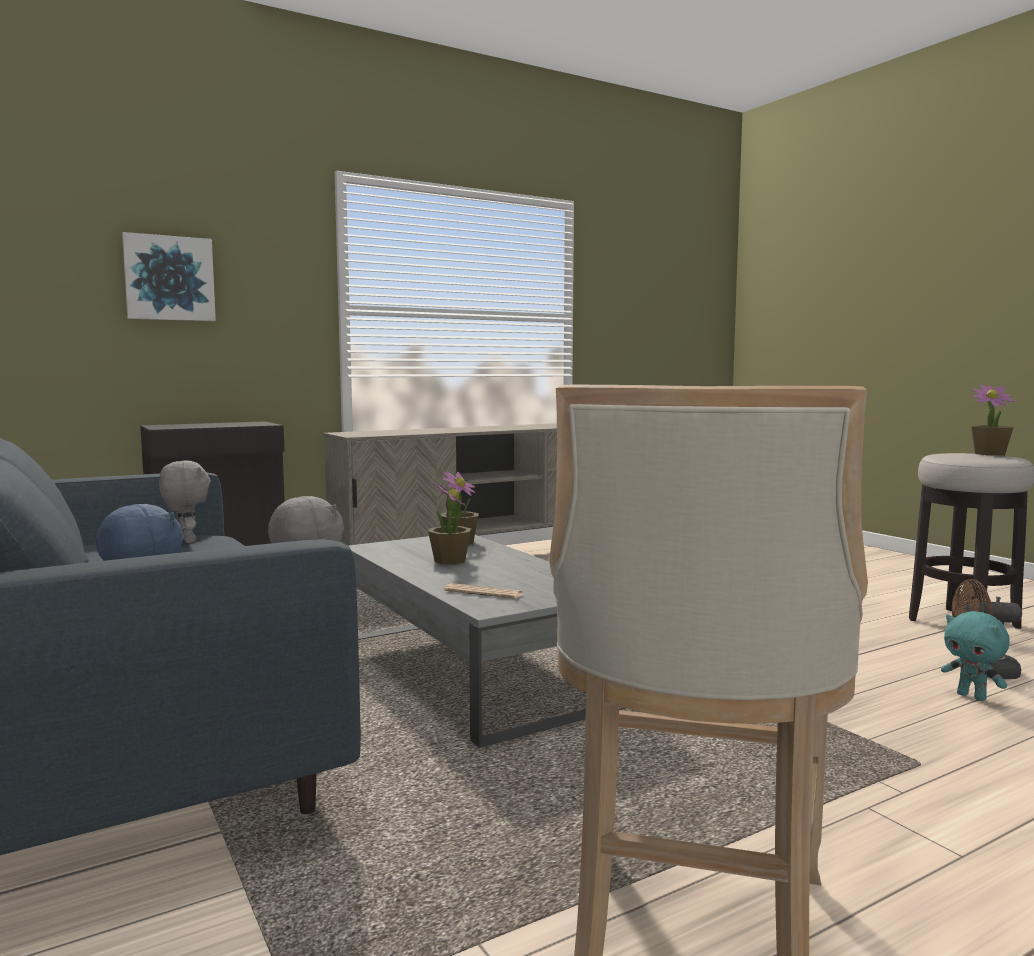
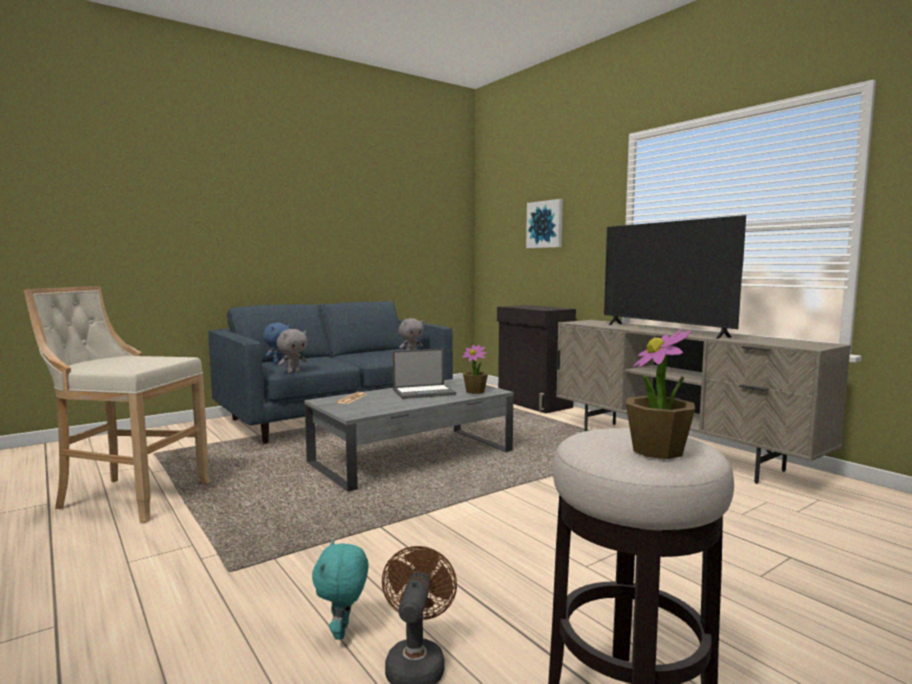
camera: 85 degrees right, 0 degrees up
(449, 560) = (424, 392): potted plant -> laptop
(474, 429) = (663, 330): none -> television
(972, 696) = (343, 632): turquoise plush toy -> turquoise plush toy turned 45 degrees counterclockwise

